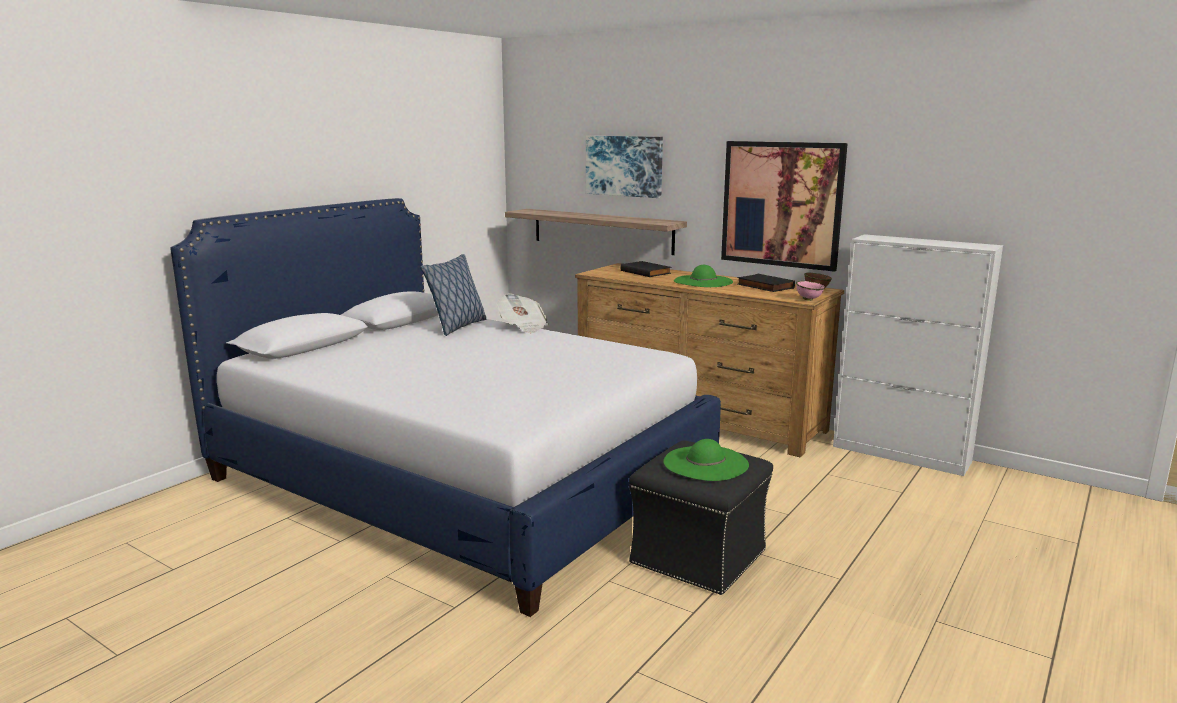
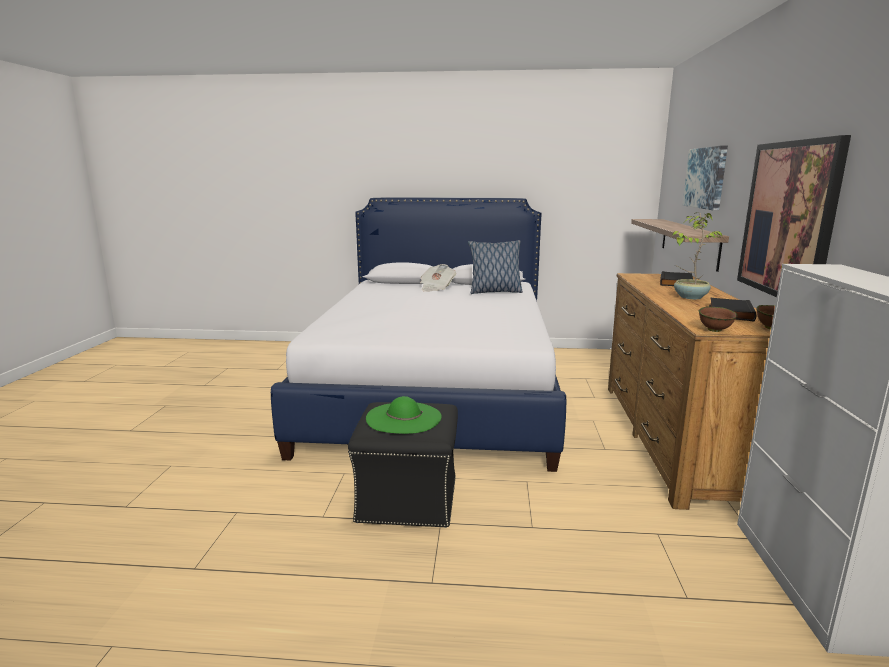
camera: 60 degrees right, 0 degrees up
(523, 327) = (525, 301): newspaper -> newspaper (436, 288)
(703, 281) = (689, 297): green hat -> potted plant
(808, 299) = (715, 330): pink bowl -> brown bowl

